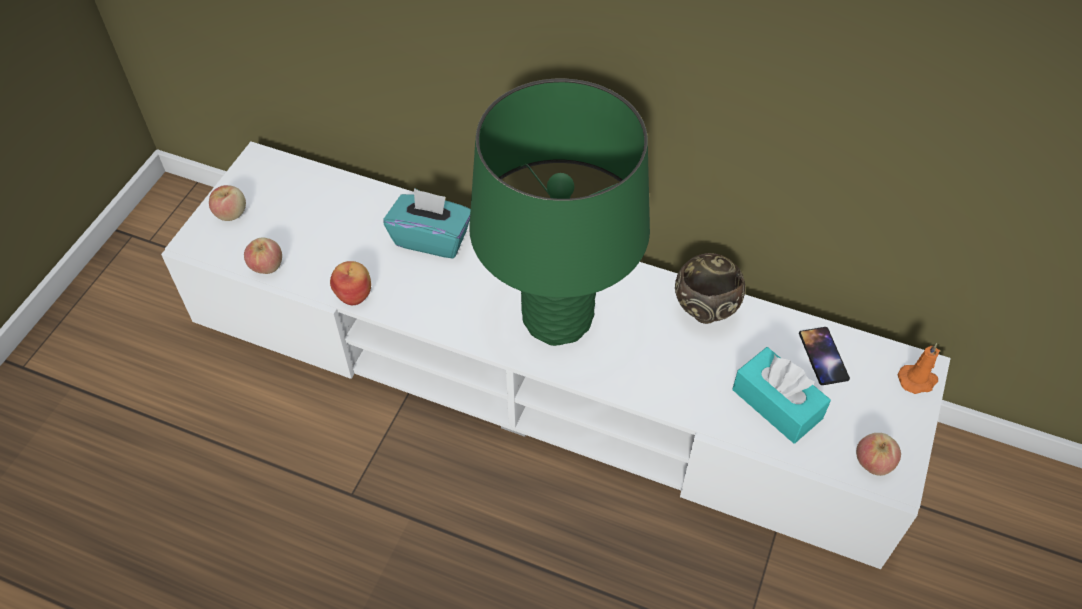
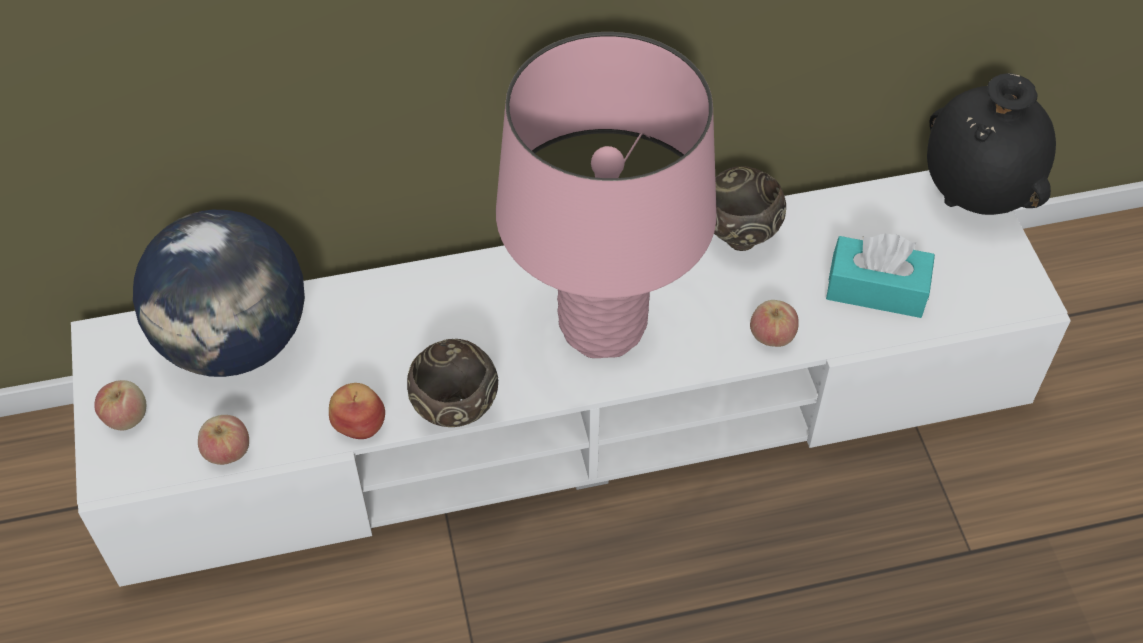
camera: 35 degrees left, 0 degrees up
(328, 203) = (236, 342): none -> globe
(415, 321) = (455, 414): none -> brown bowl
(431, 238) = (394, 316): turquoise tissue box -> none
(557, 319) = (602, 327): green table lamp -> pink table lamp
(823, 356) = (879, 220): phone -> none
(873, 462) = (999, 294): apple -> apple (771, 336)
(918, 380) = (976, 196): orange candle -> black vase

